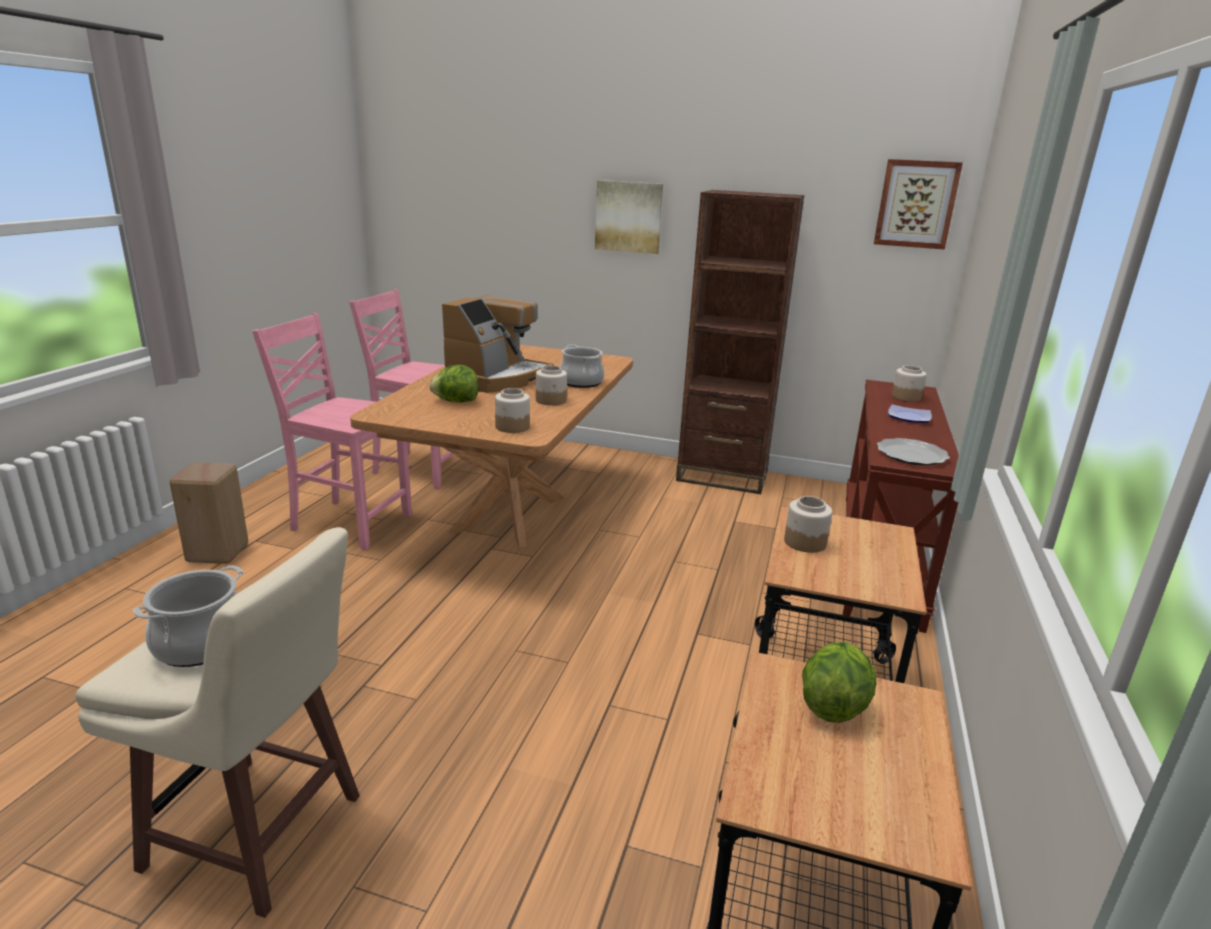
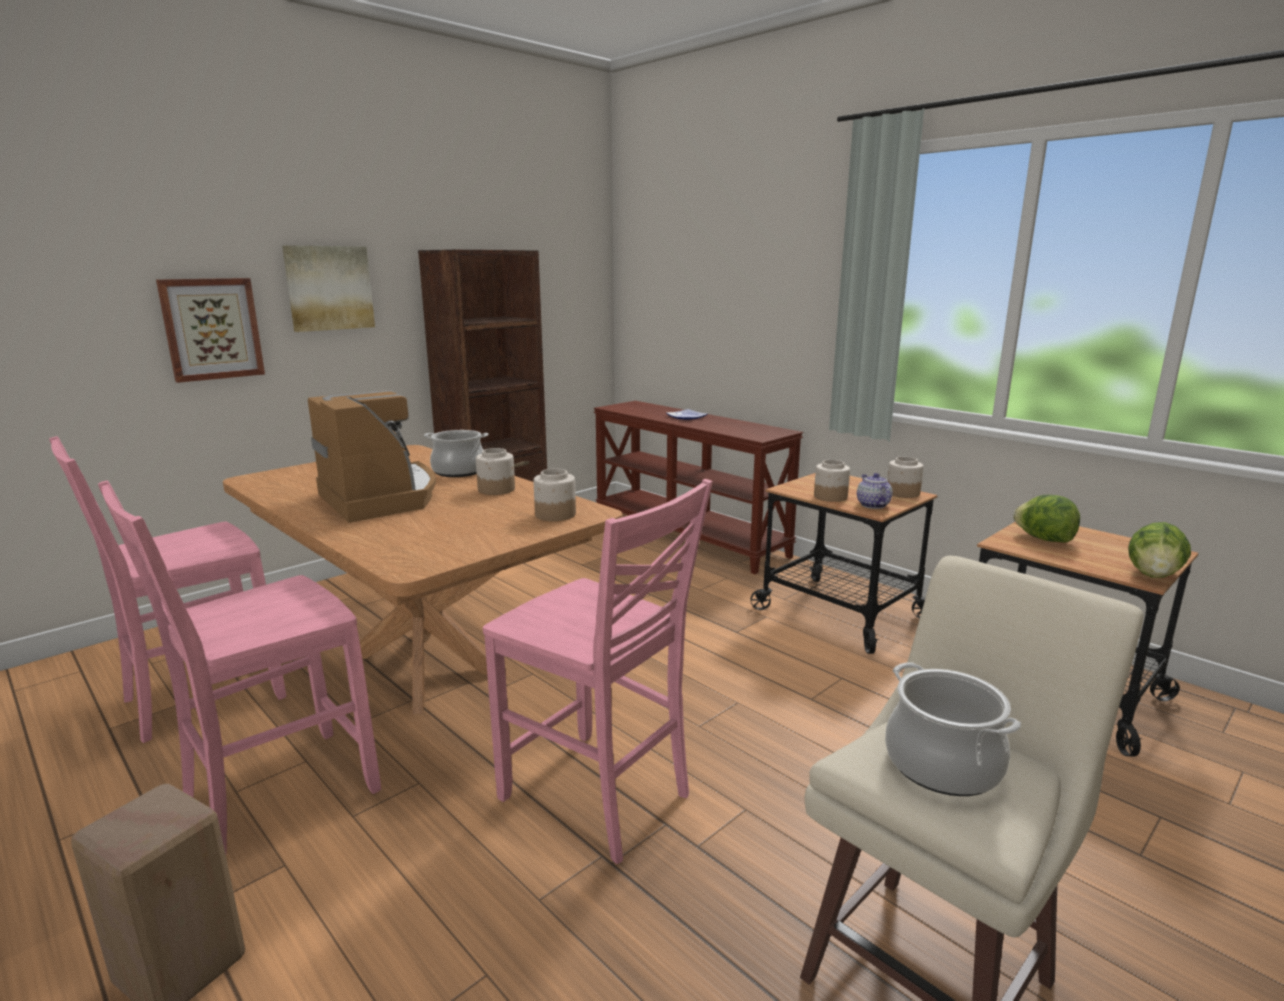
camera: 60 degrees left, 5 degrees down
(397, 628) = (598, 797): none -> pink chair
(456, 401) = (431, 525): lettuce -> lettuce (1153, 575)
(810, 570) = (872, 505): none -> teapot
(905, 397) = (647, 409): jar -> jar (902, 493)
(911, 455) = (756, 431): plate -> none
(916, 204) = (579, 254): picture -> picture (212, 329)

